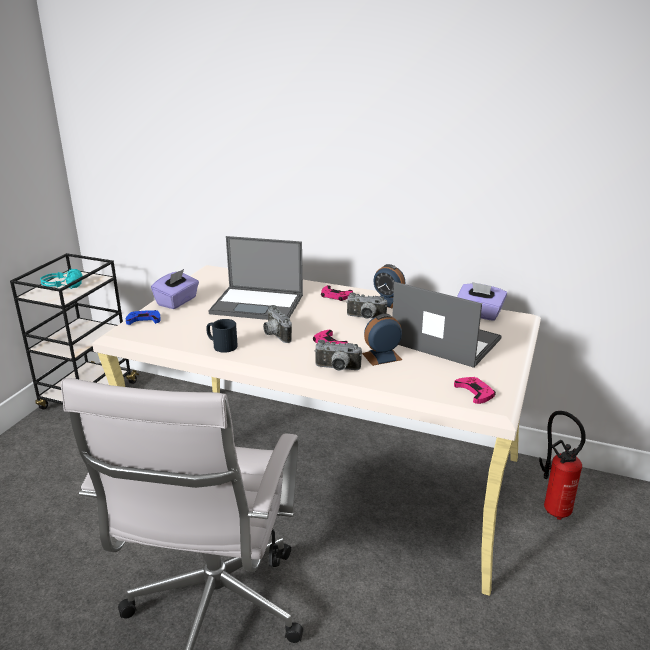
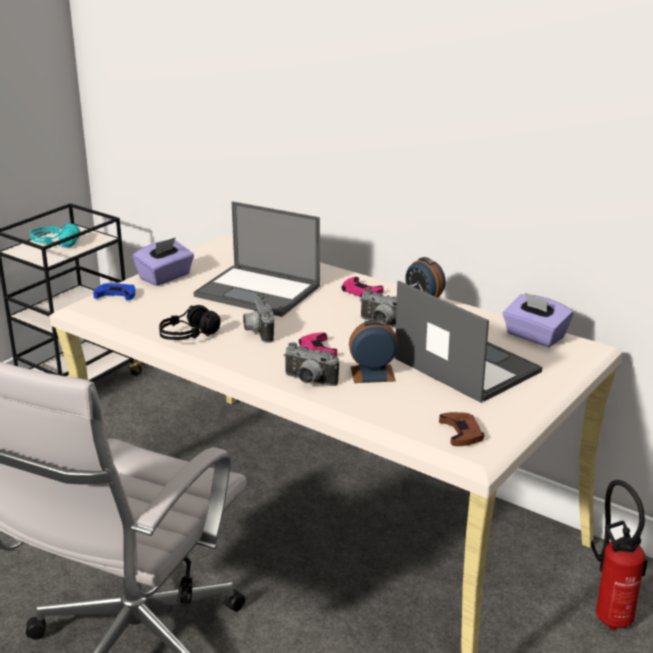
camera: 15 degrees right, 0 degrees up
(221, 345) = (188, 335): black mug -> black headphones
(475, 392) = (461, 433): pink game controller -> brown game controller

